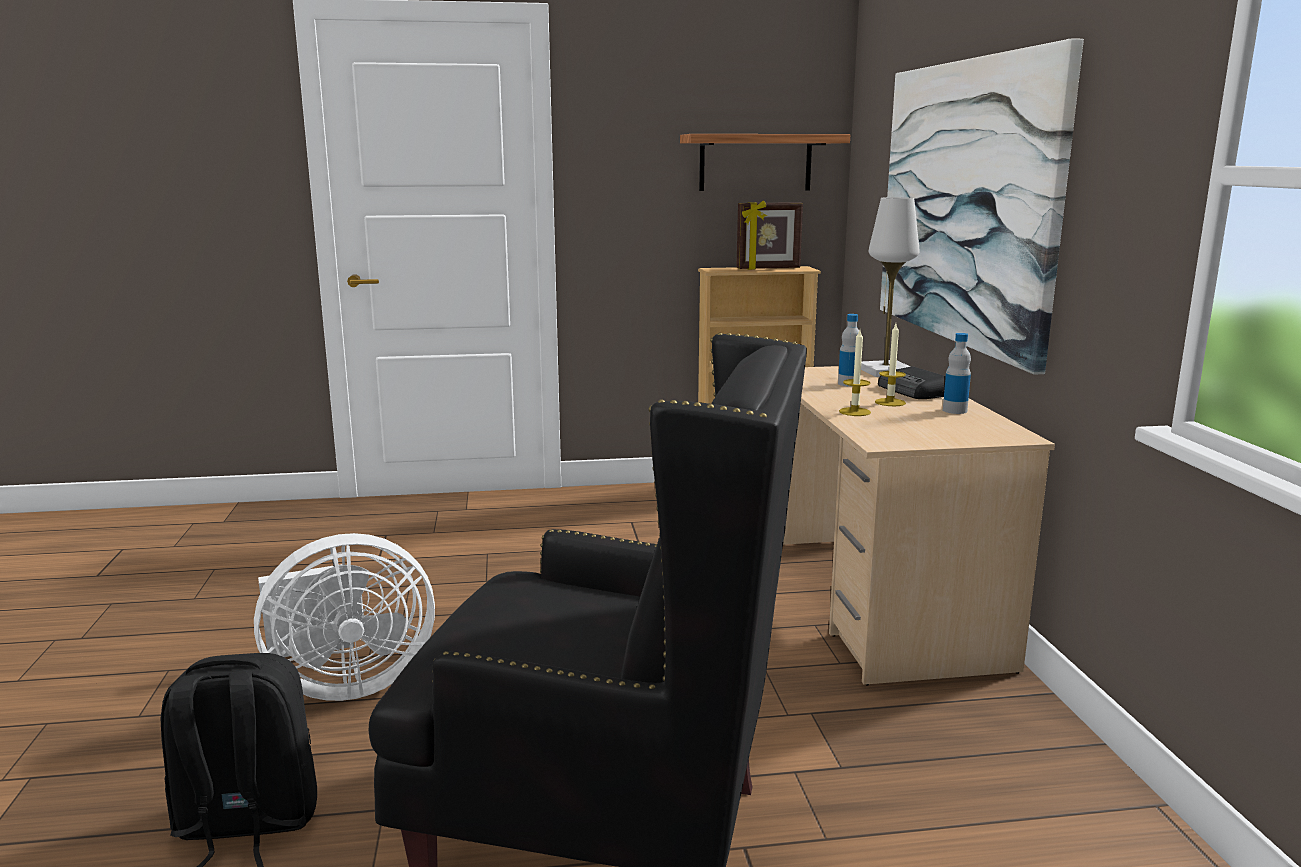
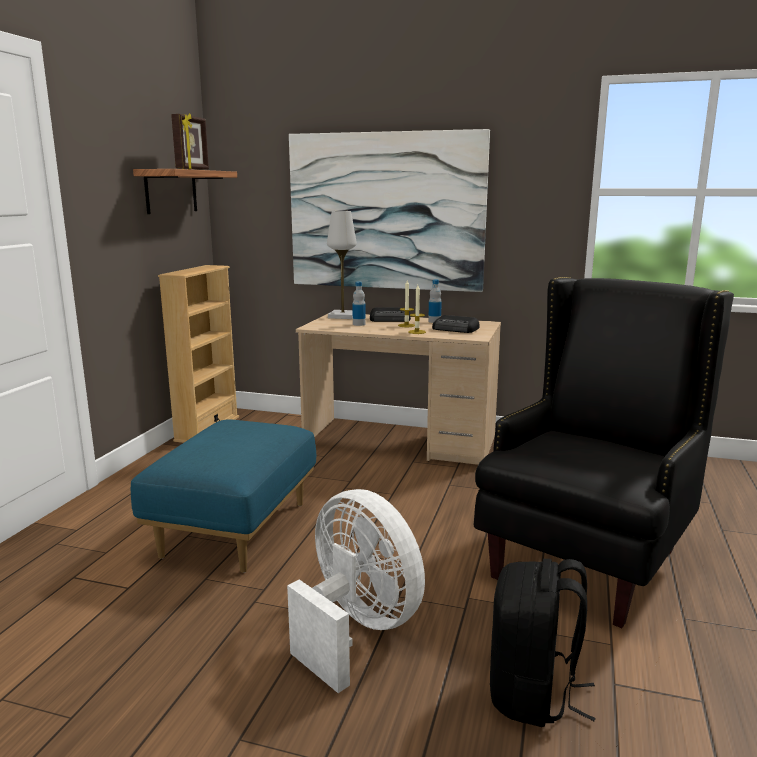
camera: 65 degrees left, 0 degrees up
(345, 684) = (356, 630): white fan -> white fan turned 45 degrees counterclockwise
(517, 569) = (235, 529): none -> blue ottoman
(768, 268) = (201, 268): picture frame -> picture frame (193, 169)
(919, 427) = (456, 329): none -> radio

